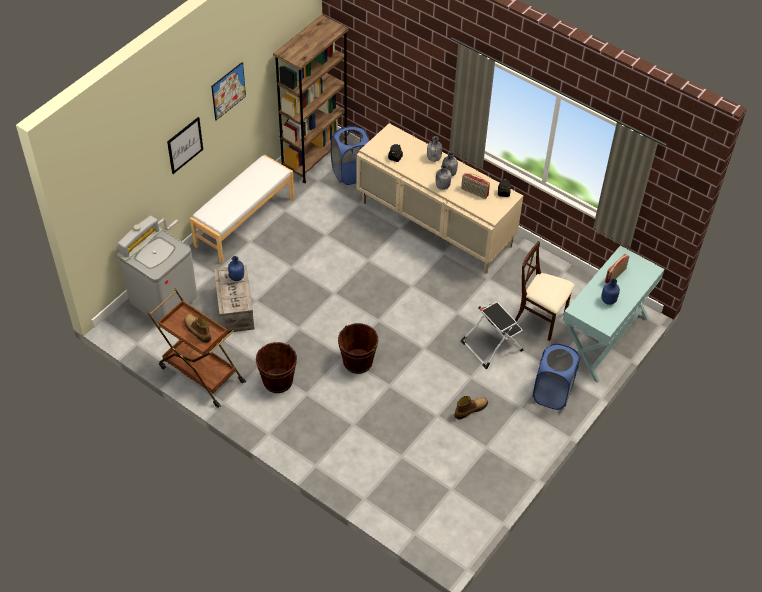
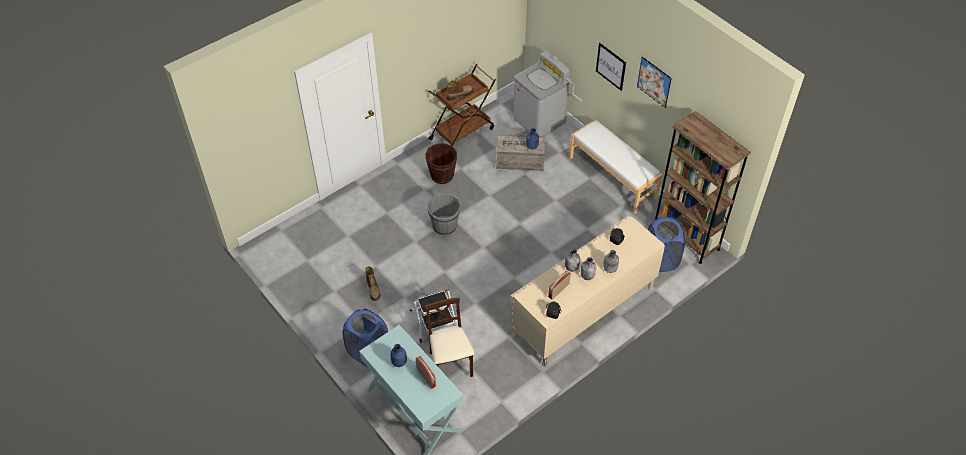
camera: 105 degrees right, 0 degrees up
(357, 362) = (444, 226): brown bucket -> grey bucket
(540, 319) = (450, 365): beige chair -> beige chair turned 60 degrees counterclockwise

